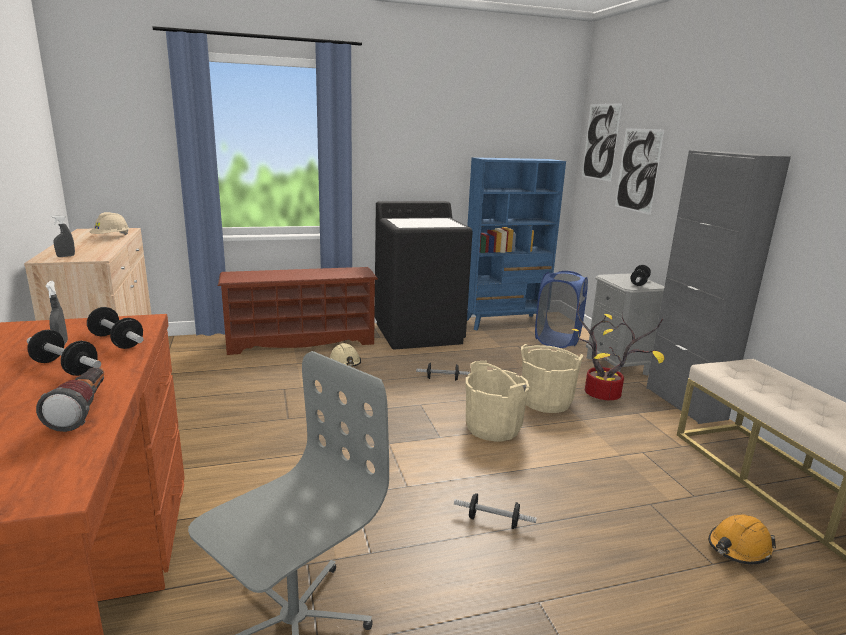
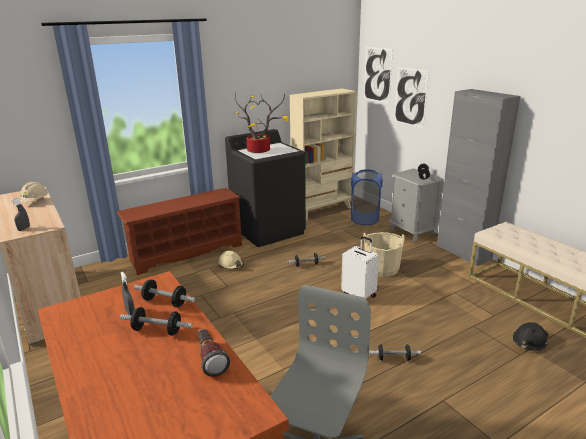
camera: 15 degrees left, 5 degrees up
(493, 428) = (359, 295): beige bucket -> white suitcase
(505, 322) = (322, 210): blue bookcase -> beige bookcase
(605, 394) = (414, 255): potted plant -> potted plant (260, 150)
(738, 548) = (529, 341): orange hard hat -> black hard hat

